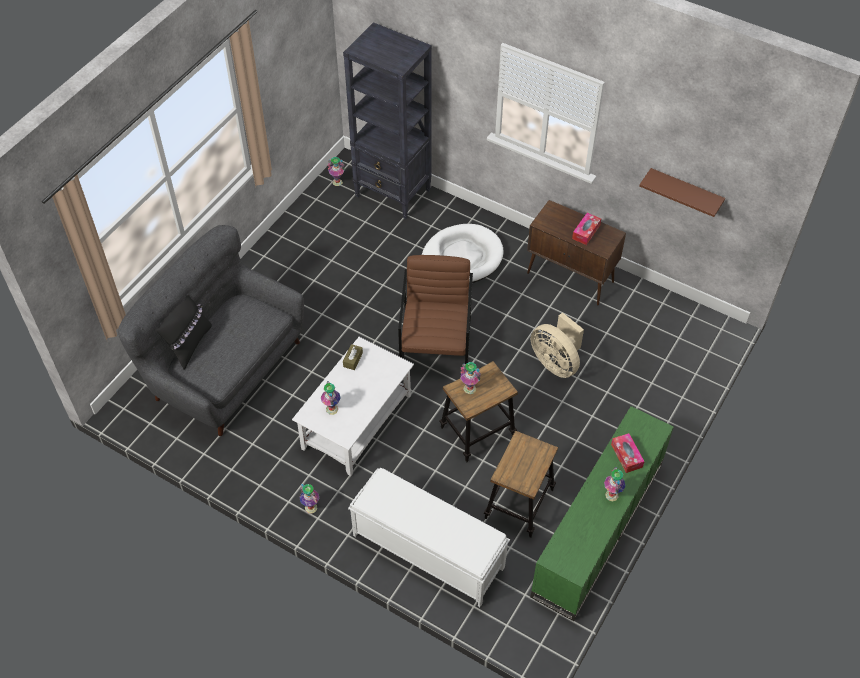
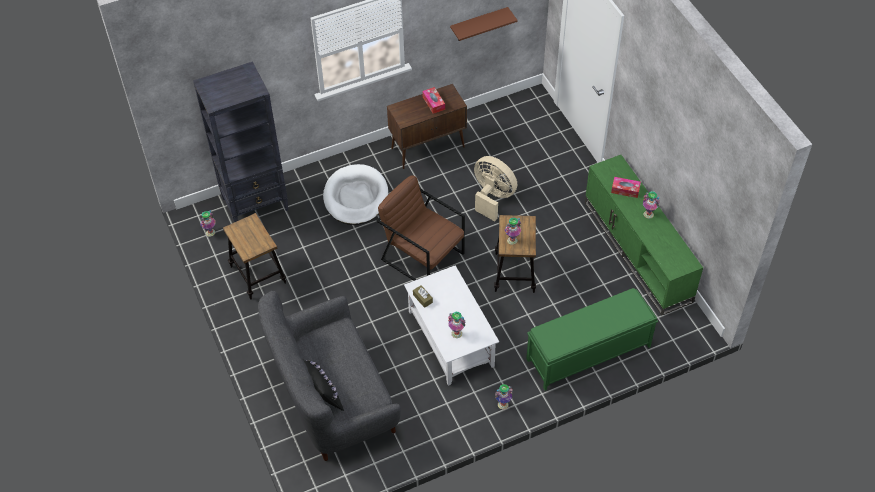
camera: 55 degrees left, 0 degrees up
(427, 550) = (587, 353): white bench -> green bench
(519, 504) = (588, 282): stool -> stool (258, 275)
(556, 362) = (492, 197): beige fan -> beige fan turned 135 degrees counterclockwise

